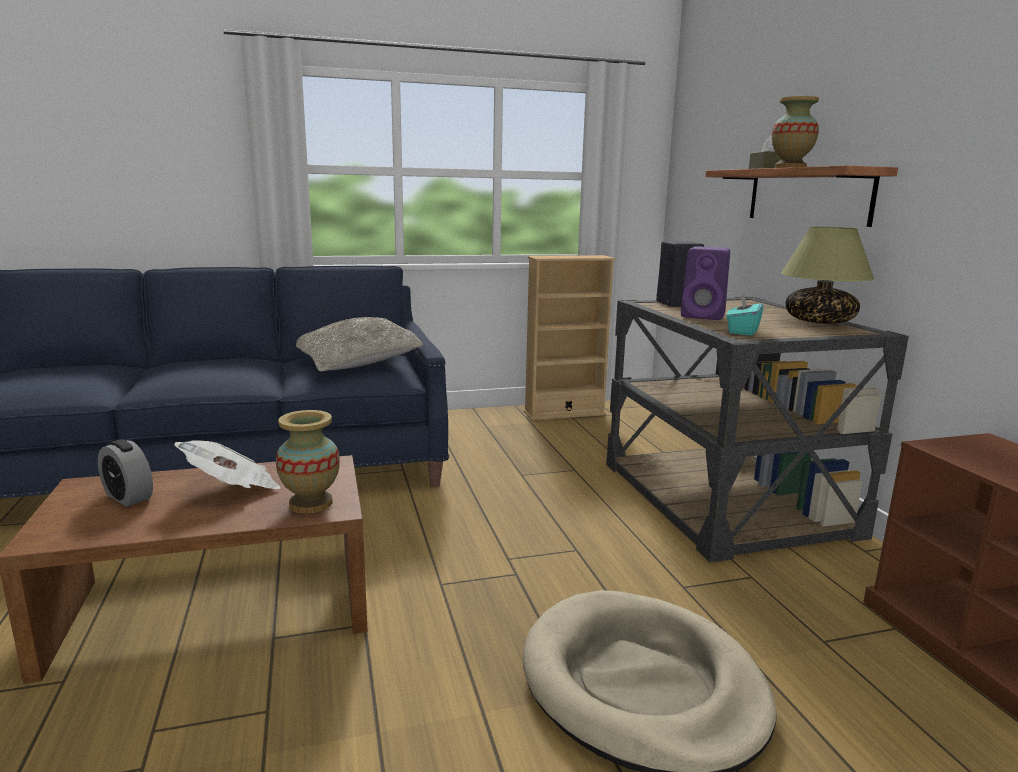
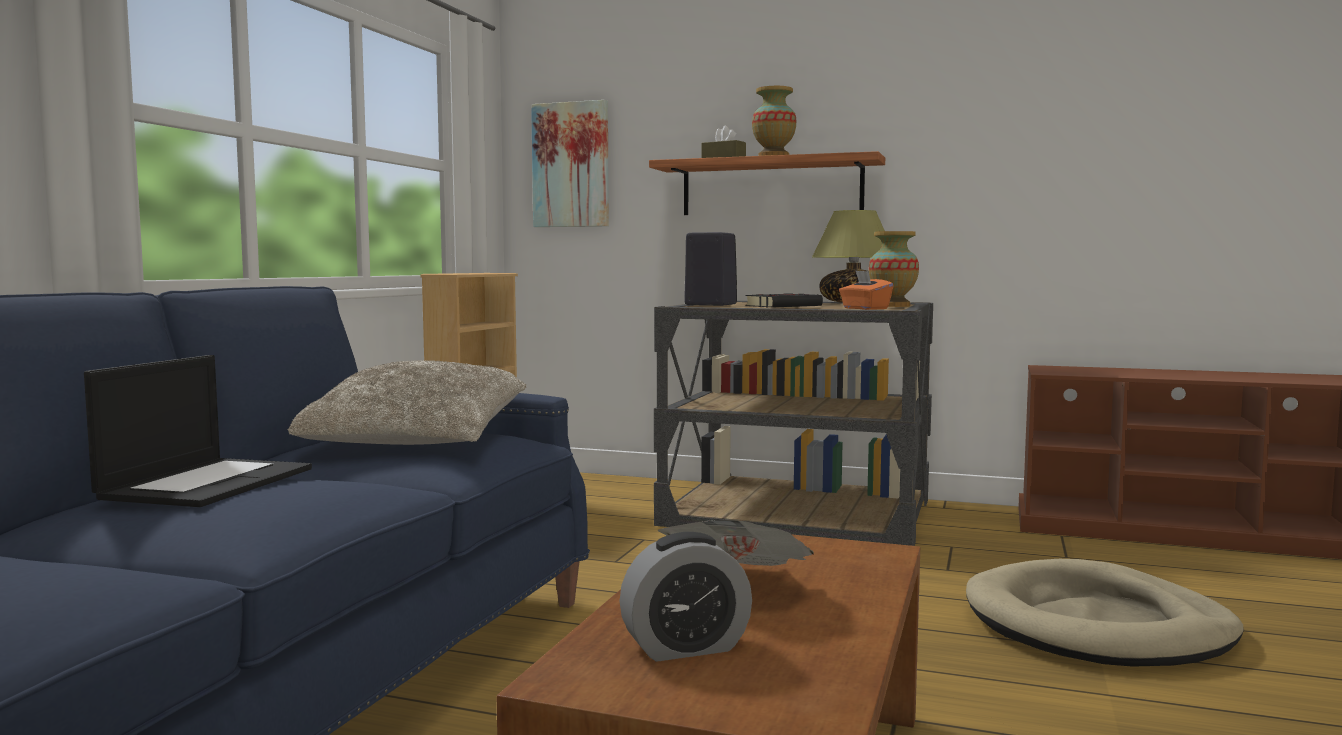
camera: 55 degrees left, 10 degrees down
(217, 362) = (208, 483): none -> laptop
(311, 504) = (850, 558): vase -> vase (893, 306)
(697, 170) = (571, 165): none -> picture
(704, 316) = (785, 306): purple speaker -> black book
(742, 331) = (865, 308): turquoise tissue box -> orange tissue box

